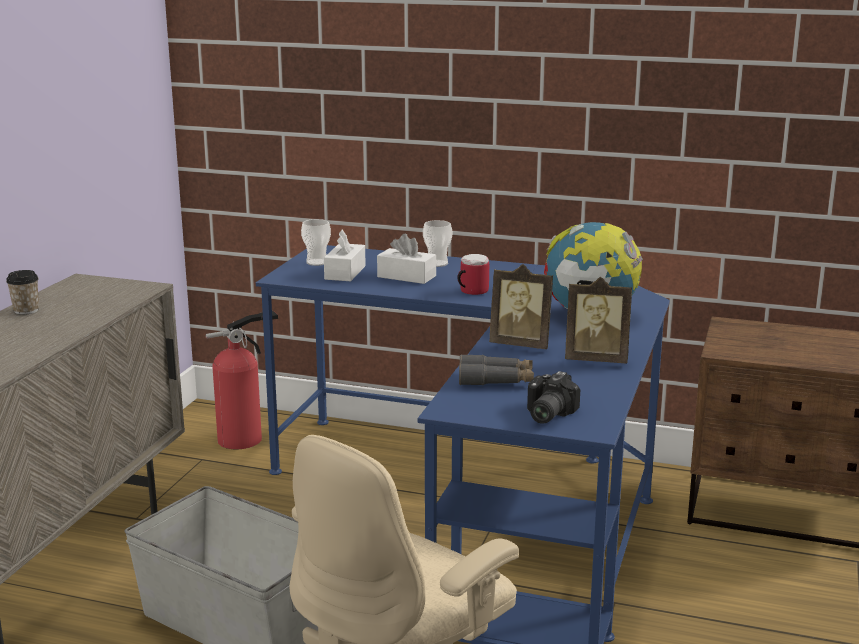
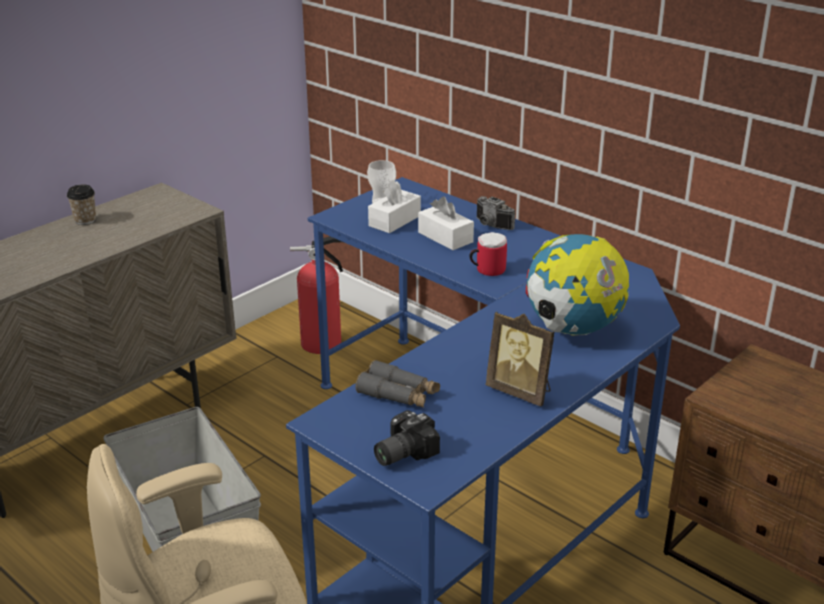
camera: 25 degrees right, 10 degrees up
(437, 263) = (490, 225): cup -> camera
(521, 344) = (467, 353): picture frame -> none

